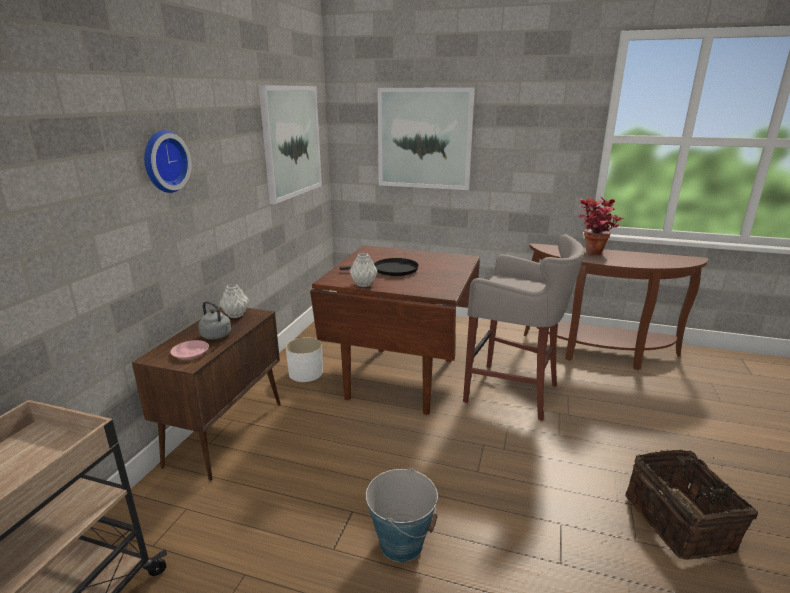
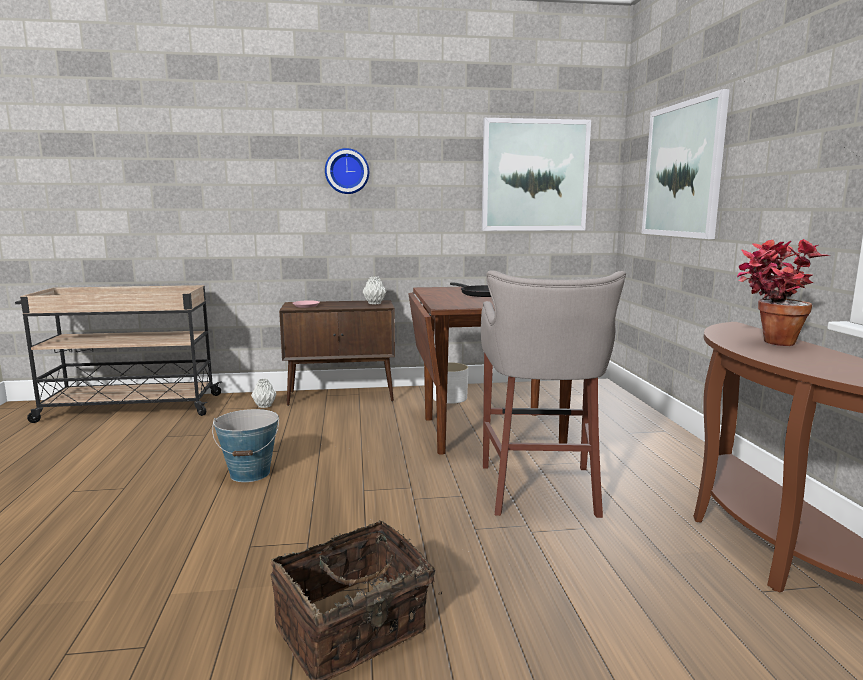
camera: 65 degrees right, 10 degrees down
(217, 336) = (335, 305): grey kettle -> none
(363, 284) = (430, 293): grey vase -> grey vase (264, 406)

